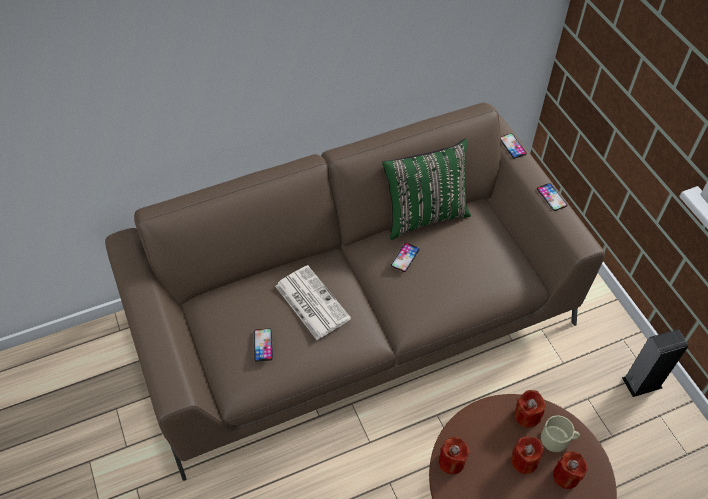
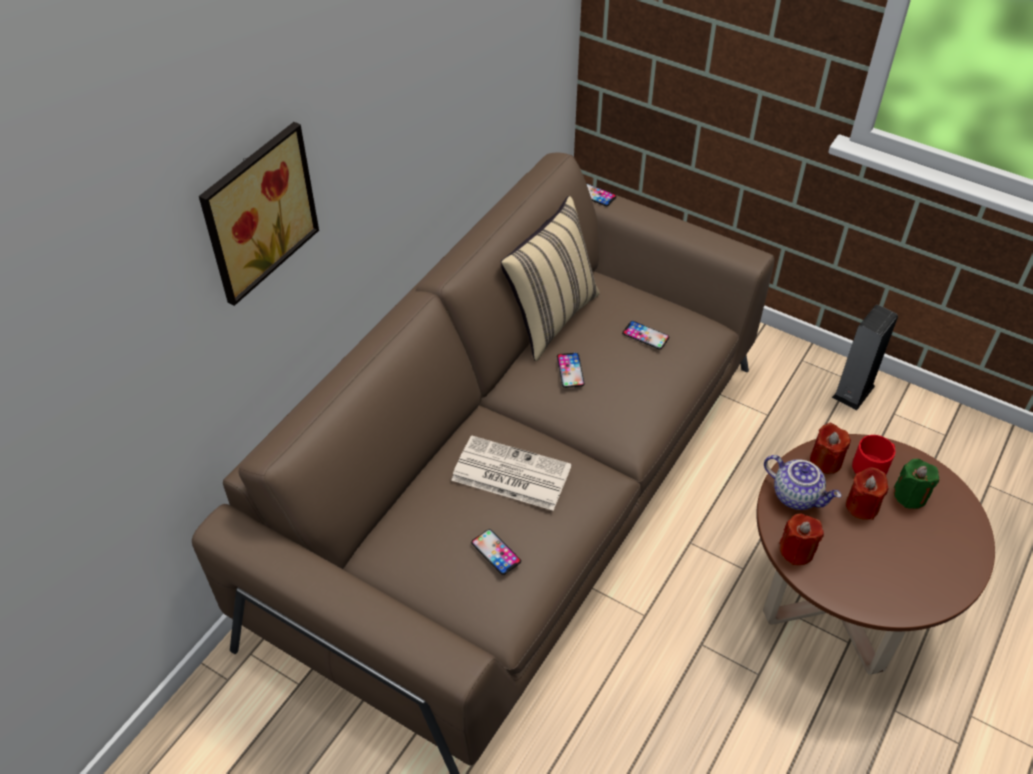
camera: 35 degrees left, 5 degrees down
(190, 59) = (255, 211): none -> picture
(424, 215) = (549, 318): green pillow -> beige pillow
(485, 426) = (797, 495): none -> teapot
(551, 197) = (679, 226): phone -> phone (645, 335)
(558, 439) = (873, 465): beige mug -> red mug
(566, 476) = (910, 495): red candle -> green candle

